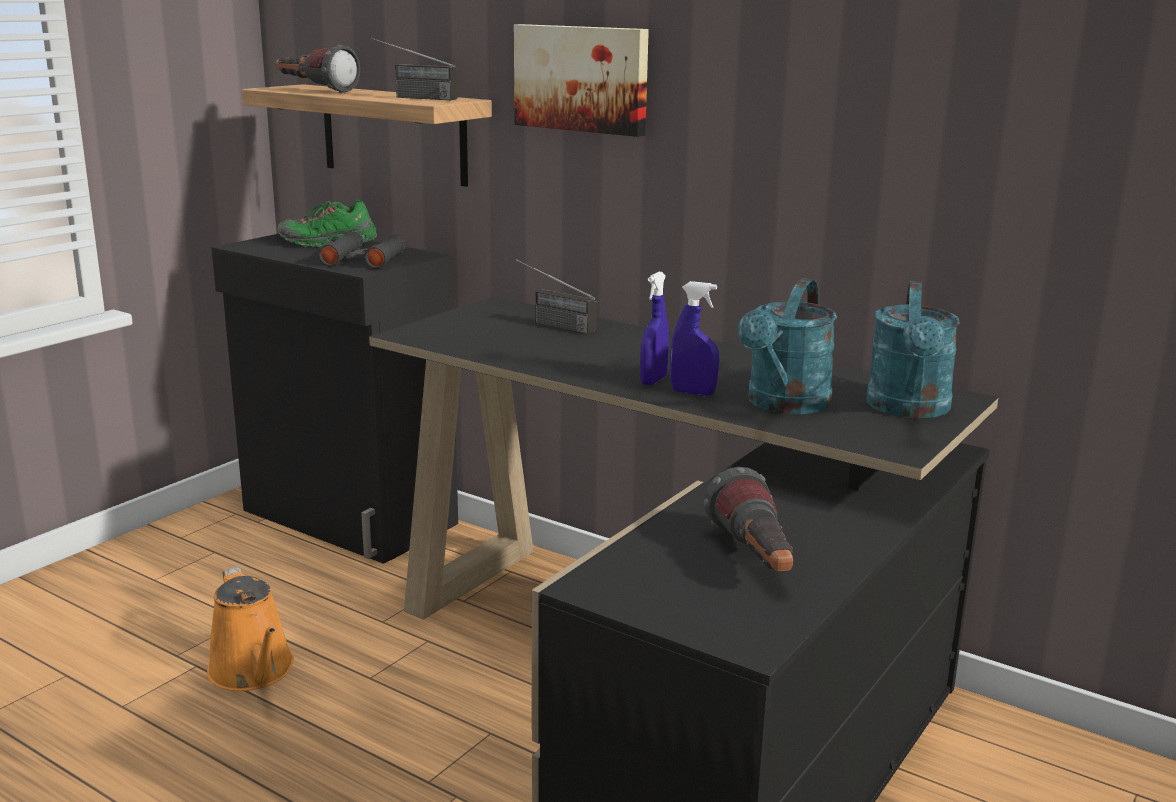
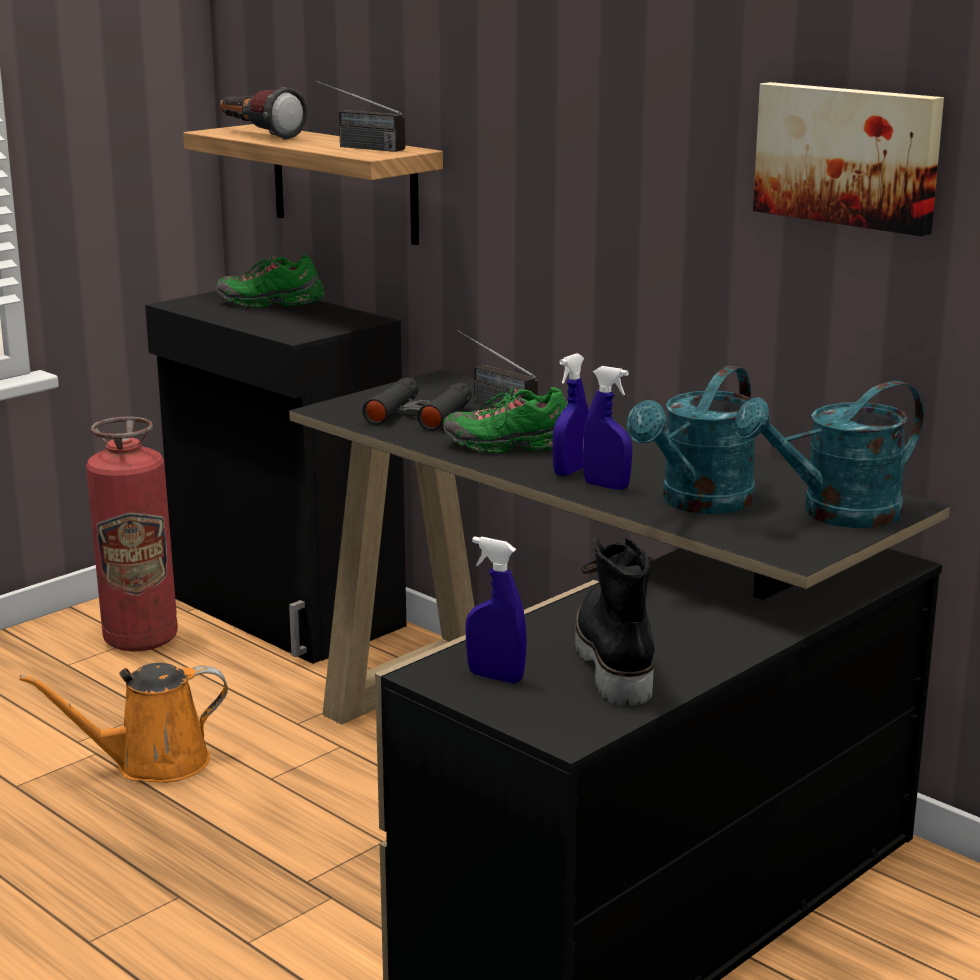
camera: 10 degrees right, 0 degrees up
(220, 551) = (140, 640): none -> fire extinguisher
(253, 672) = (152, 764): orange watering can -> orange watering can turned 90 degrees clockwise
(364, 259) = (303, 324): black binoculars -> black binoculars (419, 415)
(582, 78) = (533, 131): picture -> picture (848, 155)
(587, 360) = (510, 446): none -> green shoe
(652, 585) = (495, 677): none -> blue spray bottle
(755, 560) = (612, 660): flashlight -> black boot
(909, 409) = (836, 514): turquoise watering can -> turquoise watering can turned 45 degrees clockwise

